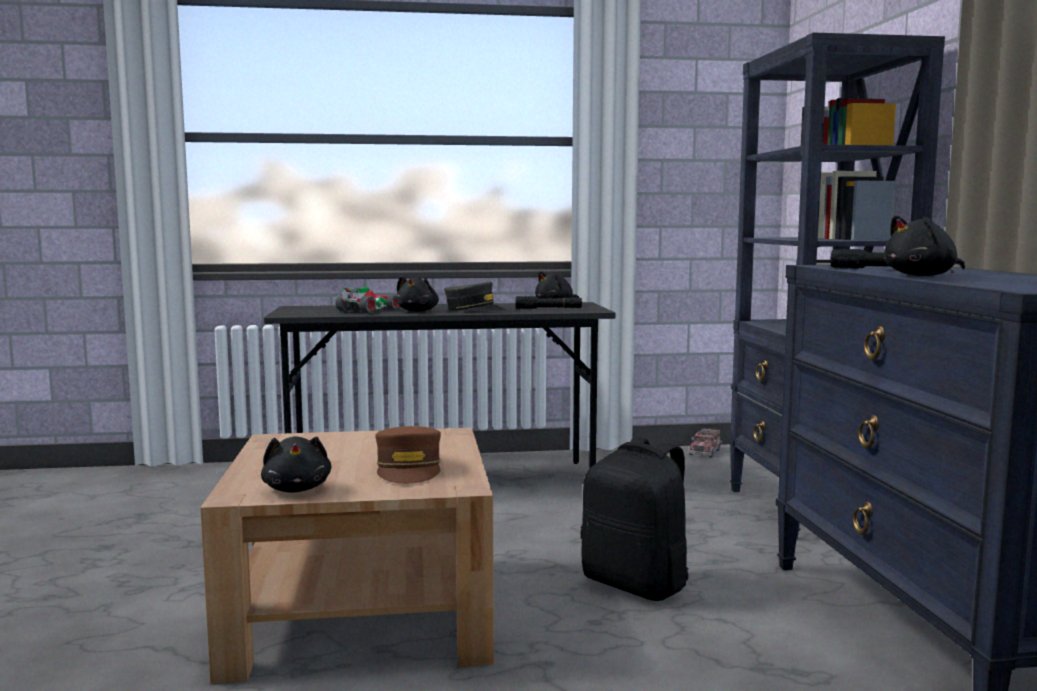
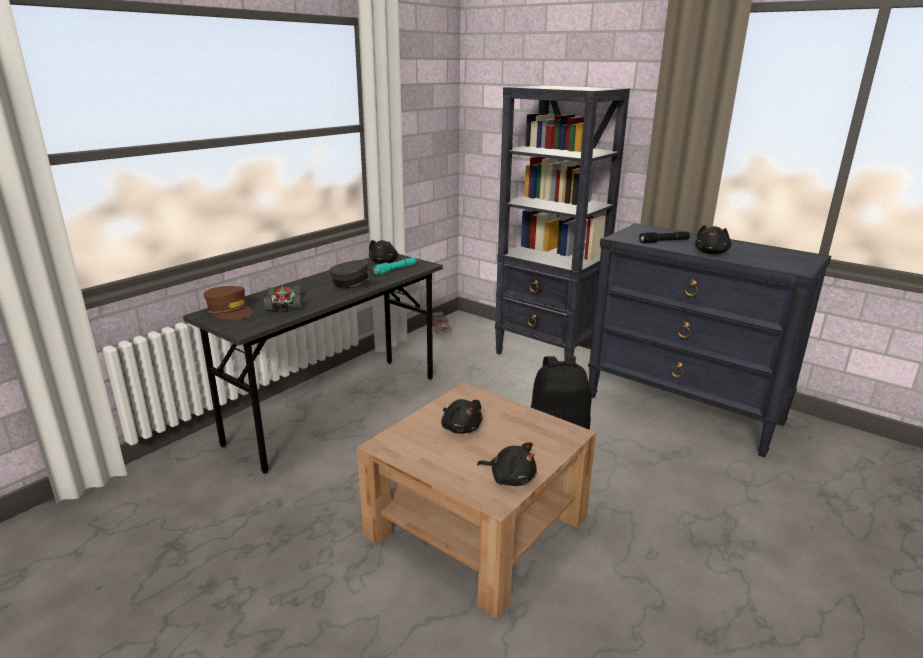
camera: 45 degrees left, 15 degrees up
(409, 469) = (521, 433): brown cap -> brown cap (230, 311)
(418, 311) = (325, 296): black plush toy -> black plush toy (460, 428)
(549, 309) = (395, 269): black flashlight -> turquoise flashlight

